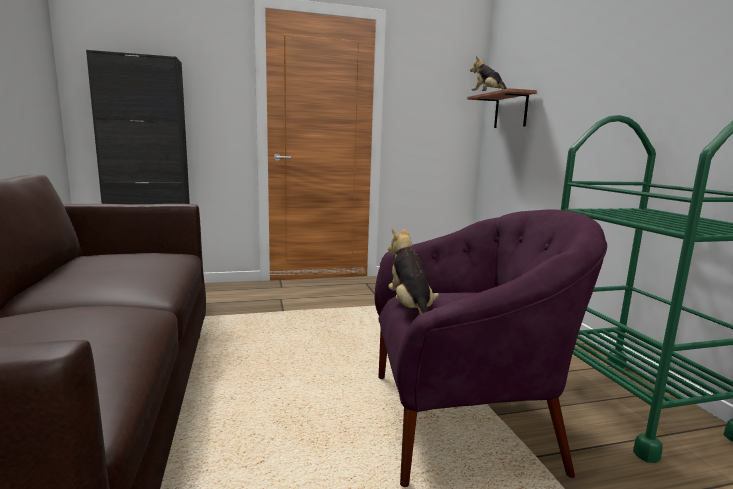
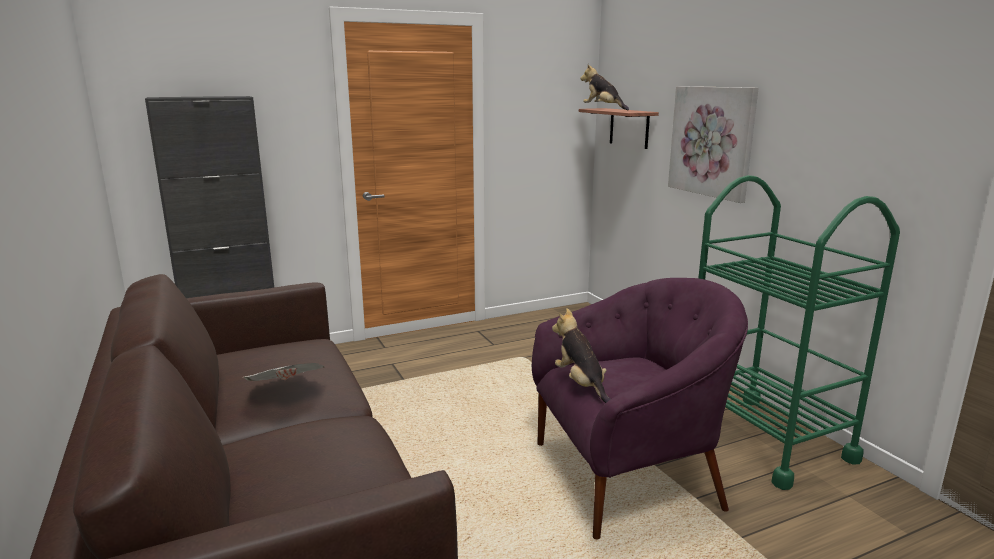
camera: 10 degrees left, 5 degrees up
(102, 281) = (286, 392): none -> newspaper
(585, 106) = (712, 141): none -> picture

